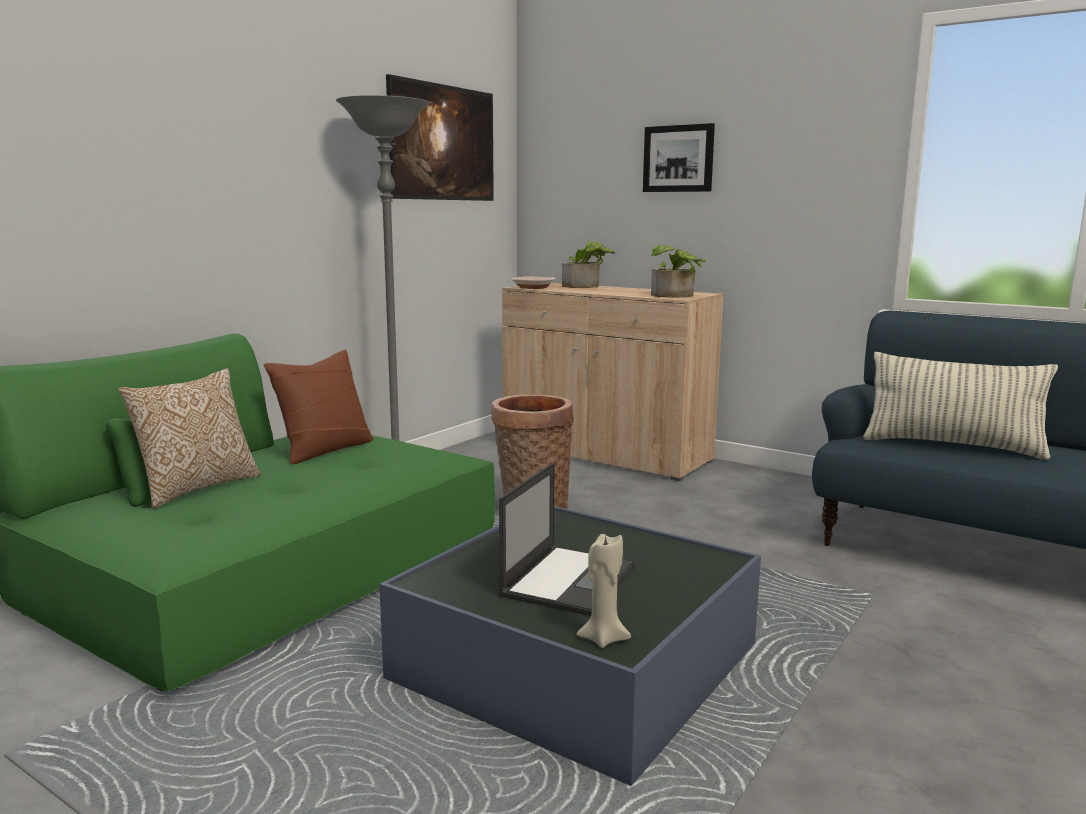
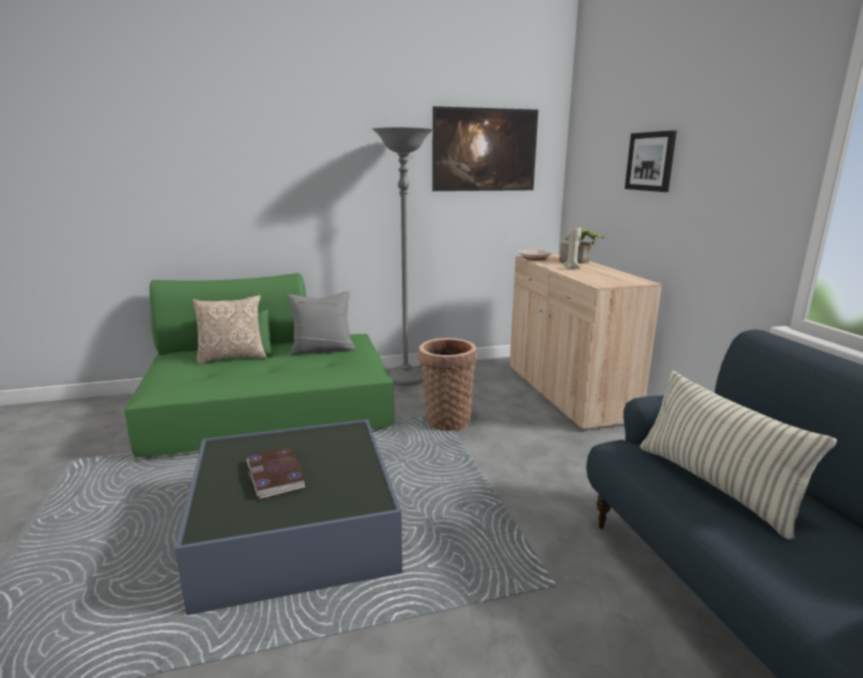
camera: 40 degrees right, 5 degrees up
(325, 450) = (322, 349): brown pillow -> grey pillow
(569, 579) = (276, 475): laptop -> book
(603, 638) = (212, 520): beige candle -> beige candle (571, 268)
(675, 296) = (604, 281): potted plant -> none

